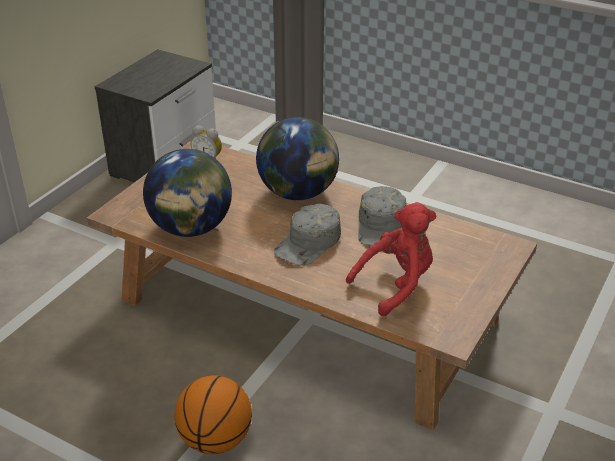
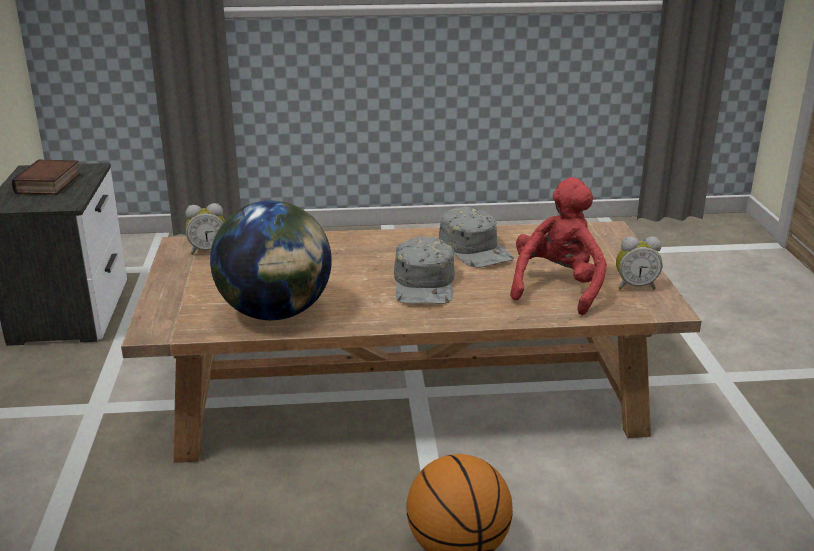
camera: 35 degrees left, 10 degrees down
(157, 73) = (49, 184): none -> book
(298, 193) = (353, 249): globe -> none
(456, 308) = (635, 286): none -> alarm clock

